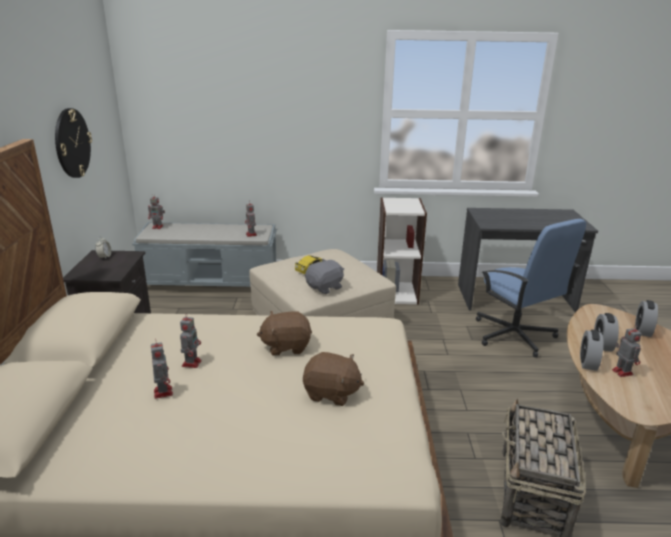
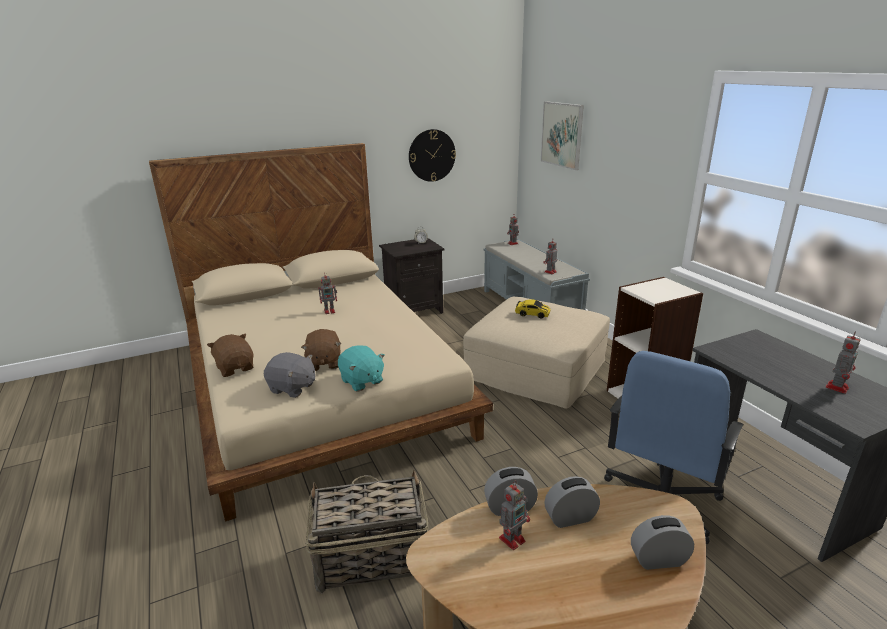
camera: 65 degrees right, 0 degrees up
(163, 392) = (292, 313): toy robot -> toy robot (837, 387)
(202, 97) = (562, 134): none -> picture
(286, 346) = (374, 332): brown plush toy -> brown plush toy (235, 368)
(325, 287) = (508, 329): grey plush toy -> grey plush toy (292, 388)
(391, 377) = (361, 381): none -> turquoise plush toy

